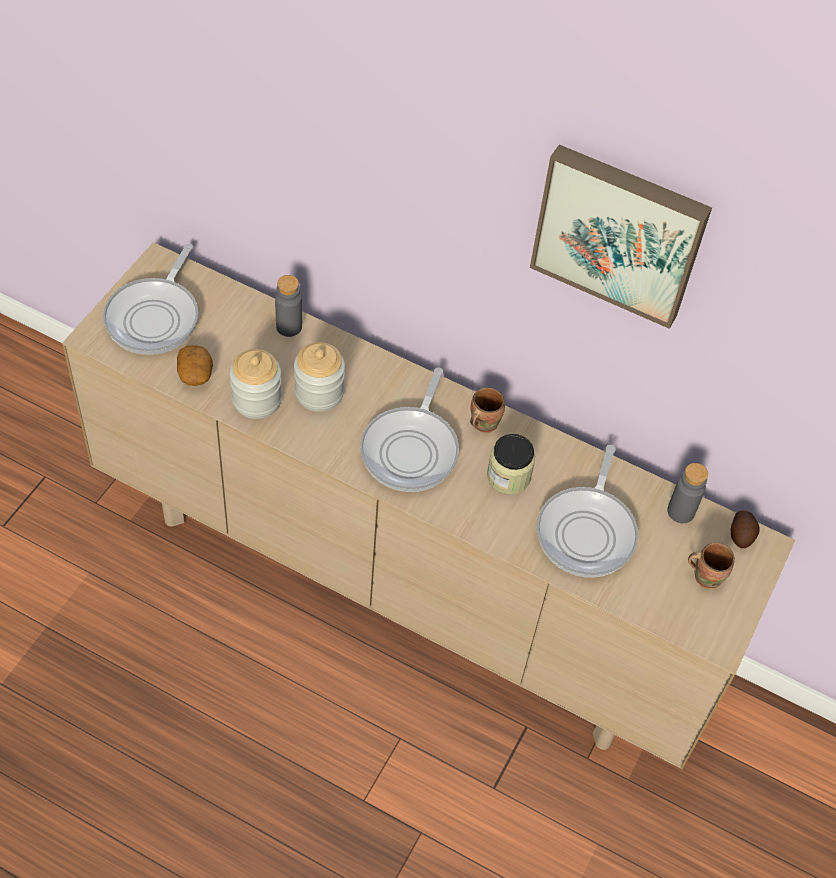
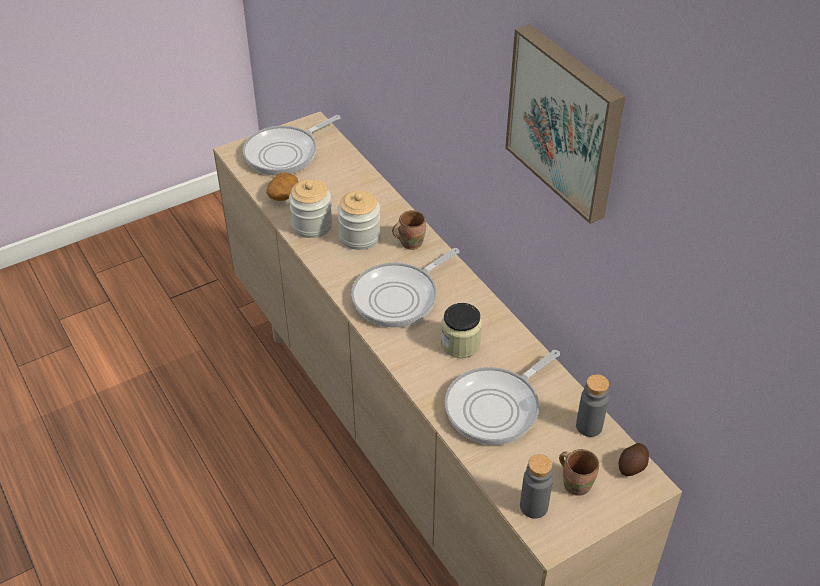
camera: 35 degrees right, 10 degrees down
(289, 327) = (371, 189): grey bottle -> grey bottle (533, 506)
(482, 423) = (468, 300): brown mug -> brown mug (409, 242)

